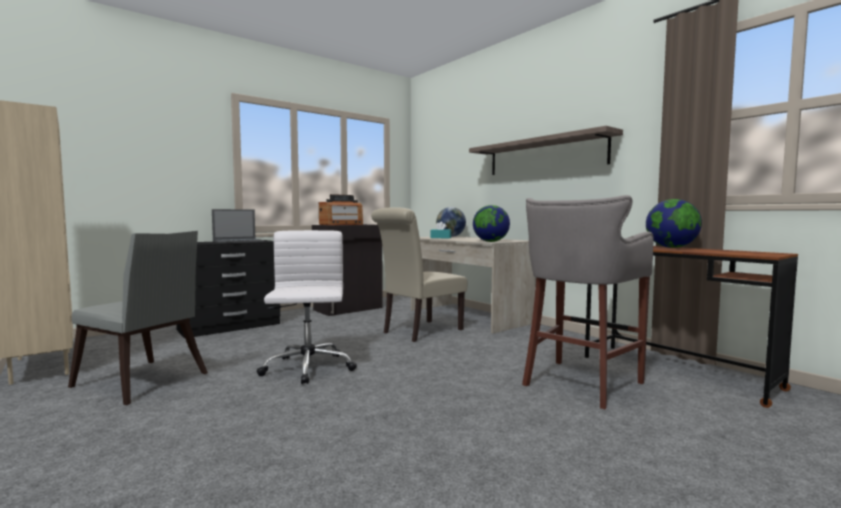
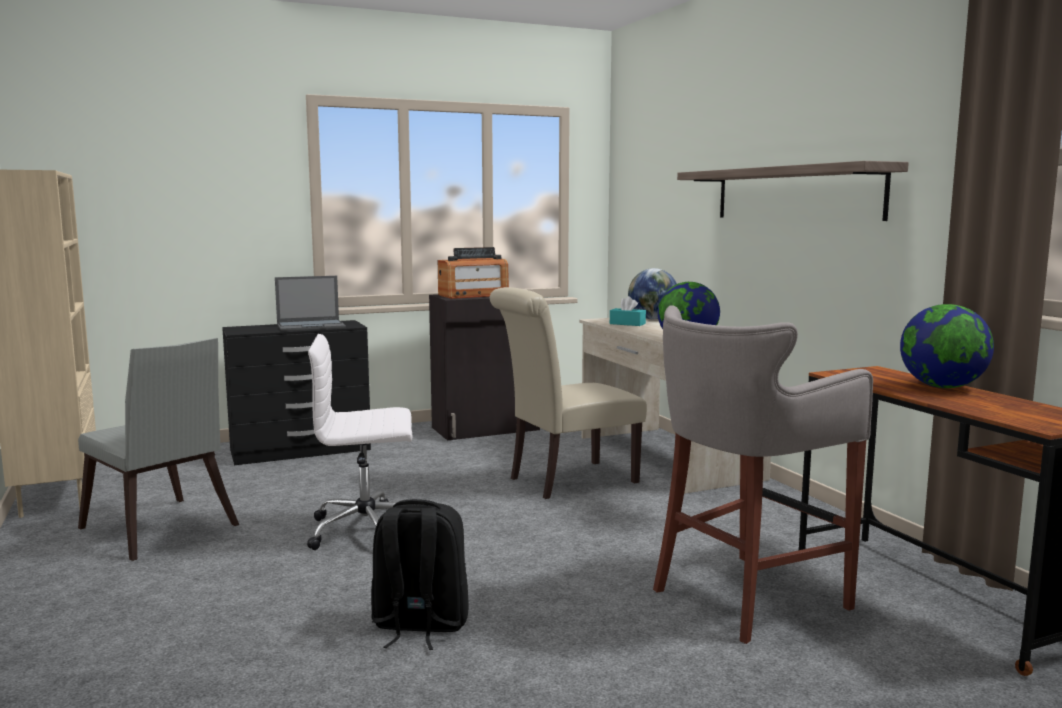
camera: 15 degrees right, 5 degrees up
(308, 368) = (368, 530): white office chair -> white office chair turned 105 degrees counterclockwise
(386, 424) = (419, 625): none -> black backpack

